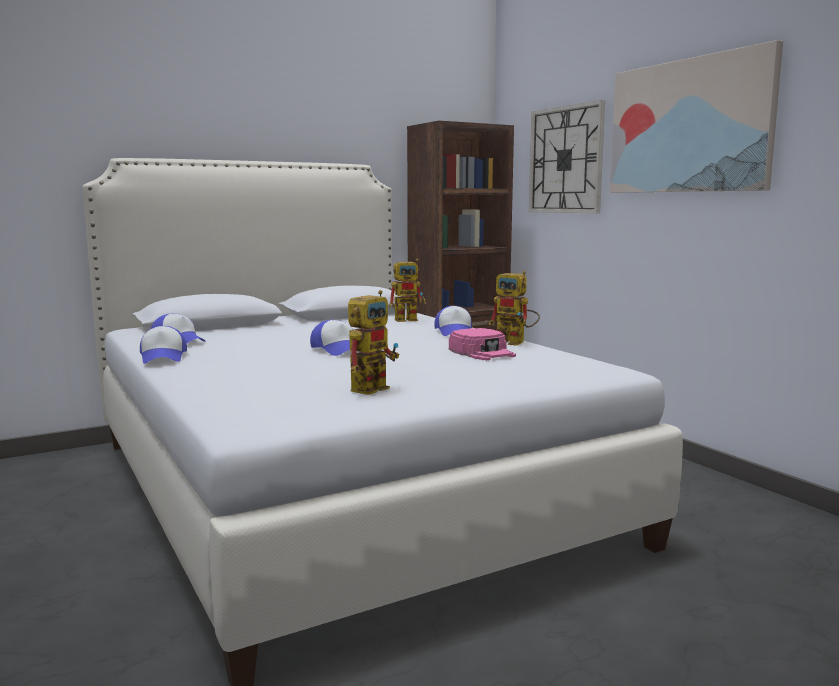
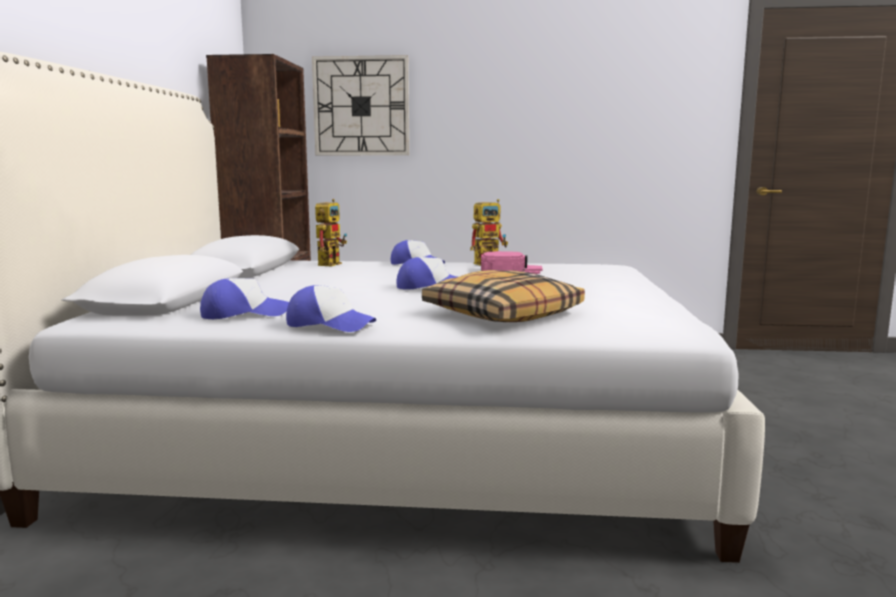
camera: 55 degrees left, 0 degrees up
(248, 378) = (502, 314): none -> pillow
(372, 387) = (597, 296): toy robot -> none
(689, 126) = (501, 86): picture -> none

